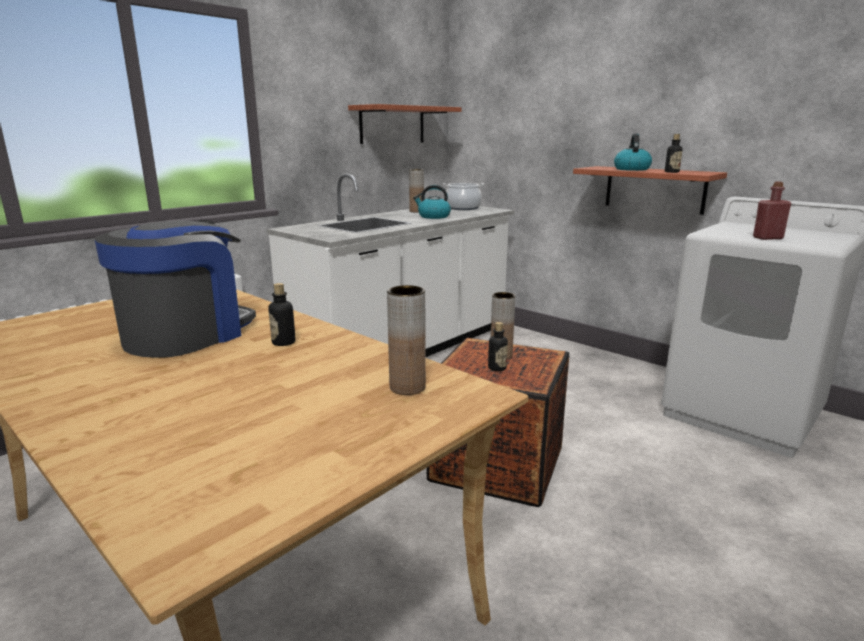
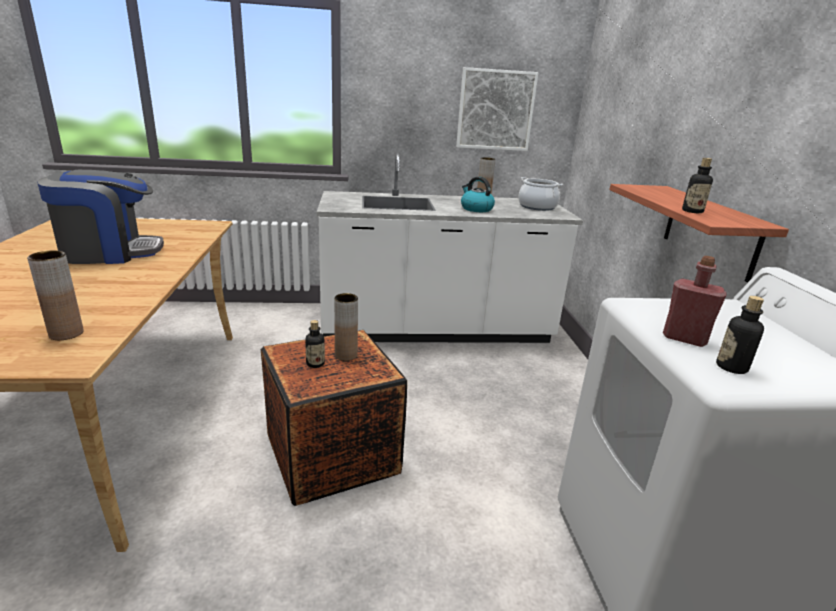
camera: 40 degrees right, 5 degrees up
(283, 342) = (123, 276): bottle -> bottle (731, 367)
(392, 125) = (495, 110): shelf -> picture
(631, 169) = (669, 197): kettle -> none

